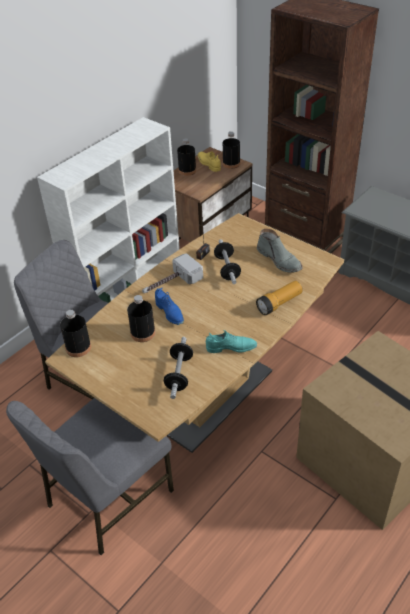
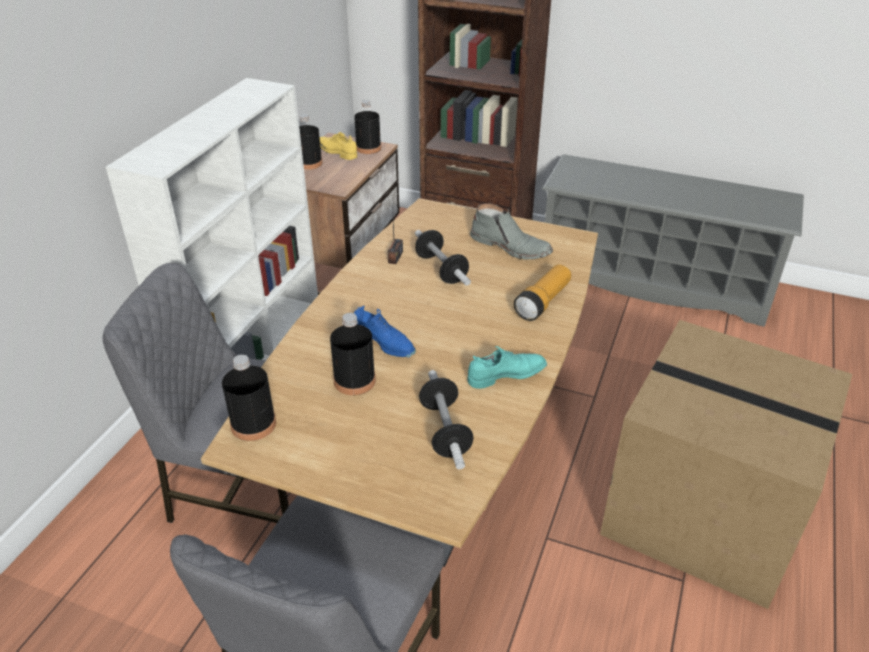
camera: 20 degrees left, 5 degrees down
(170, 284) = (365, 303): hammer -> none

